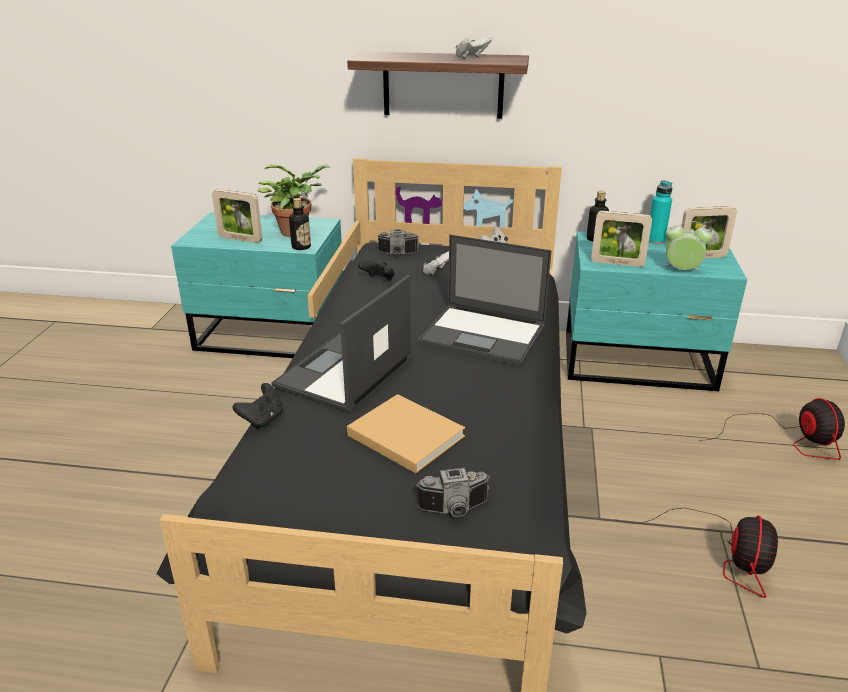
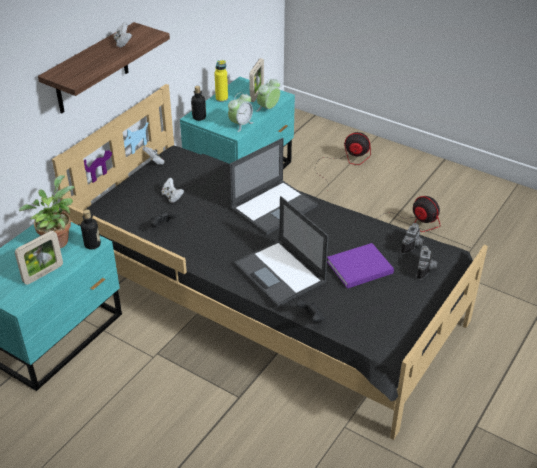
camera: 65 degrees left, 10 degrees up
(397, 254) = (125, 205): camera -> camera (413, 246)
(403, 434) = (358, 268): beige book -> purple book
(617, 263) = (240, 124): picture frame -> alarm clock
(655, 241) = (221, 99): turquoise bottle -> yellow bottle

